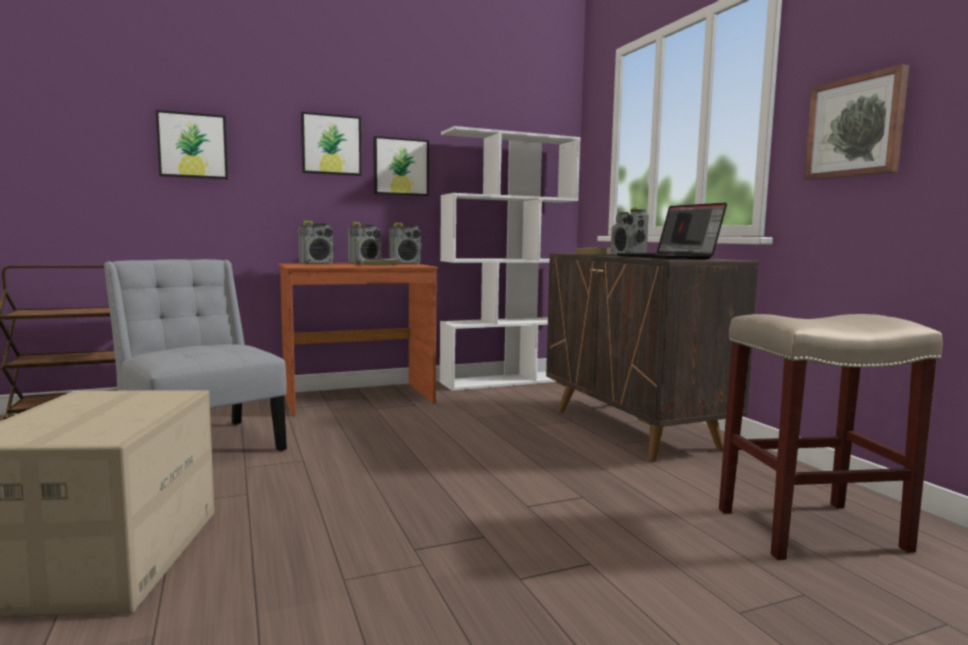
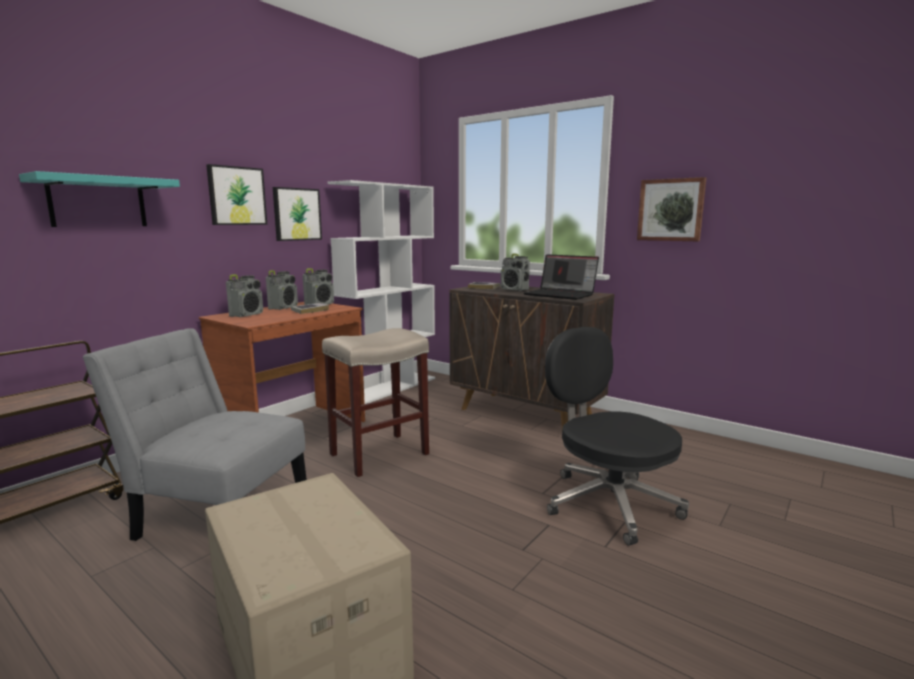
camera: 30 degrees left, 5 degrees up
(193, 146) = (98, 202): picture -> turquoise shelf
(599, 538) = (608, 503): none -> black office chair
(809, 530) = (689, 463): beige stool -> beige stool (378, 455)

